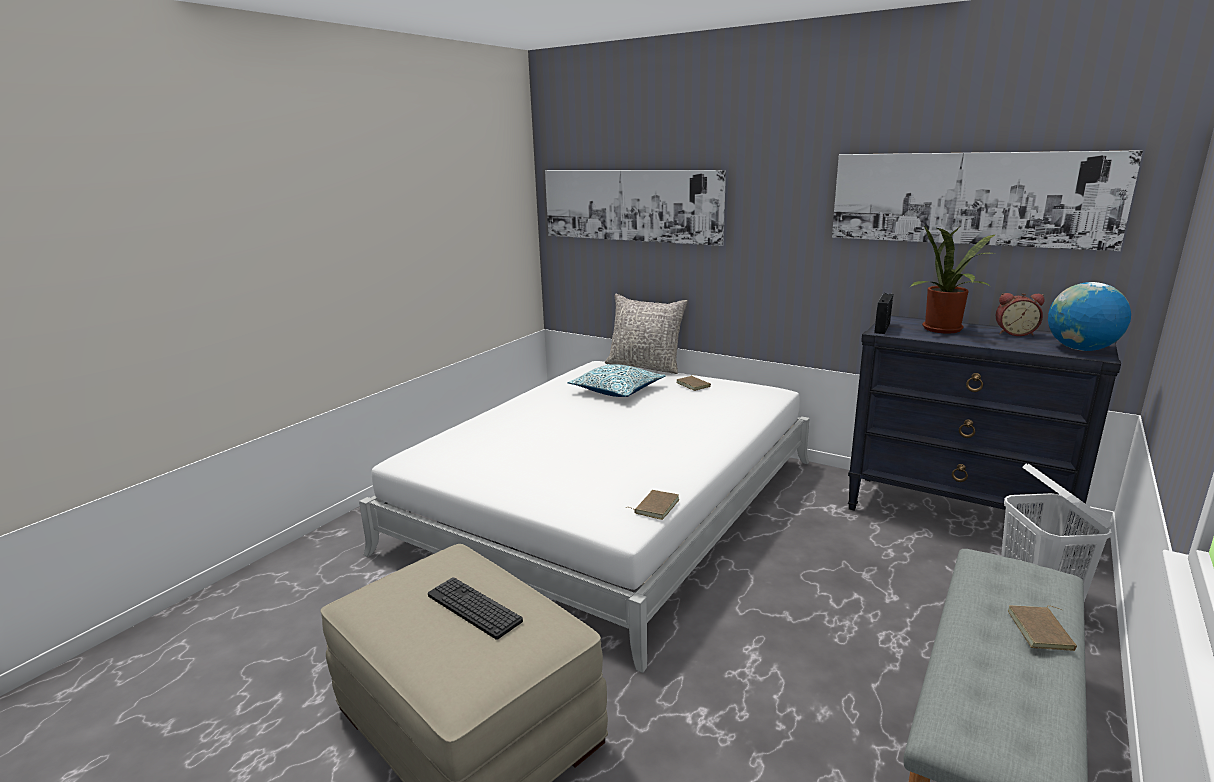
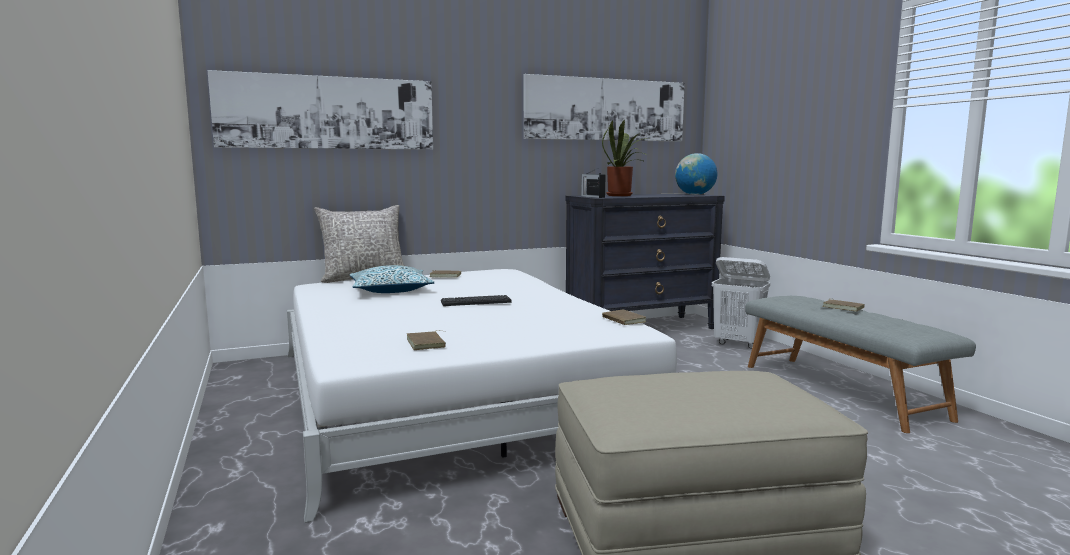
camera: 55 degrees left, 10 degrees down
(474, 608) = (702, 385): keyboard -> keyboard (476, 302)
(477, 463) = (427, 343): none -> brown book
(1014, 333) = (651, 194): alarm clock -> none

